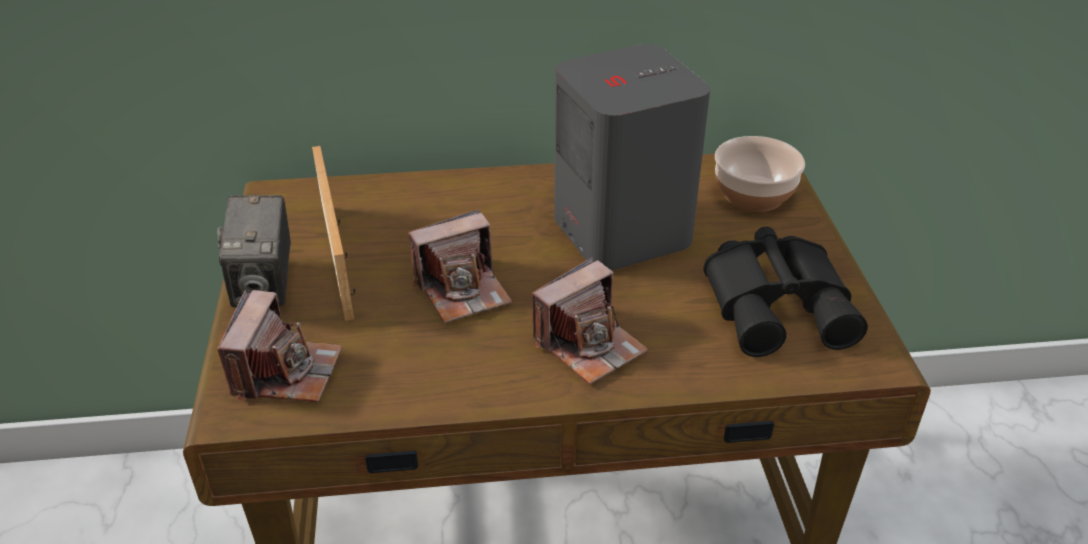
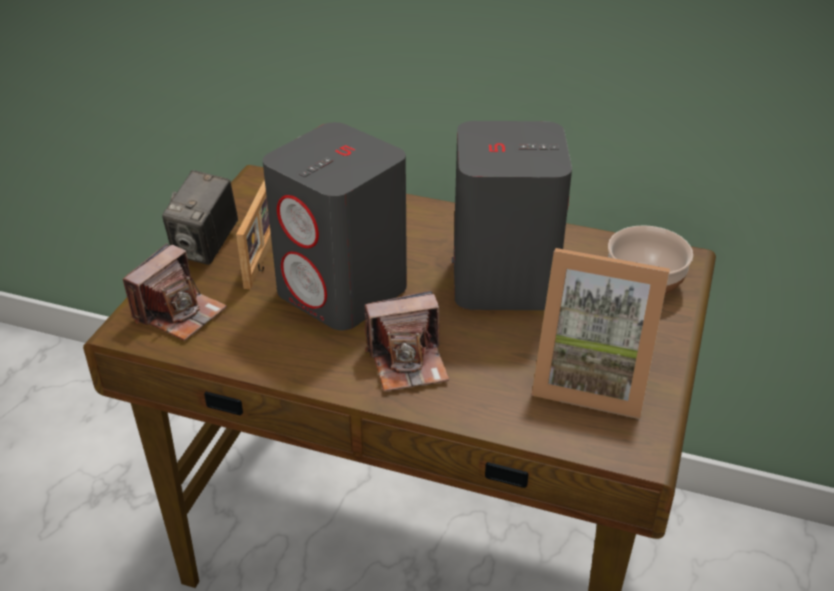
camera: 25 degrees right, 0 degrees up
(463, 290) = (343, 291): camera -> grey speaker
(779, 304) = (591, 379): black binoculars -> picture frame

